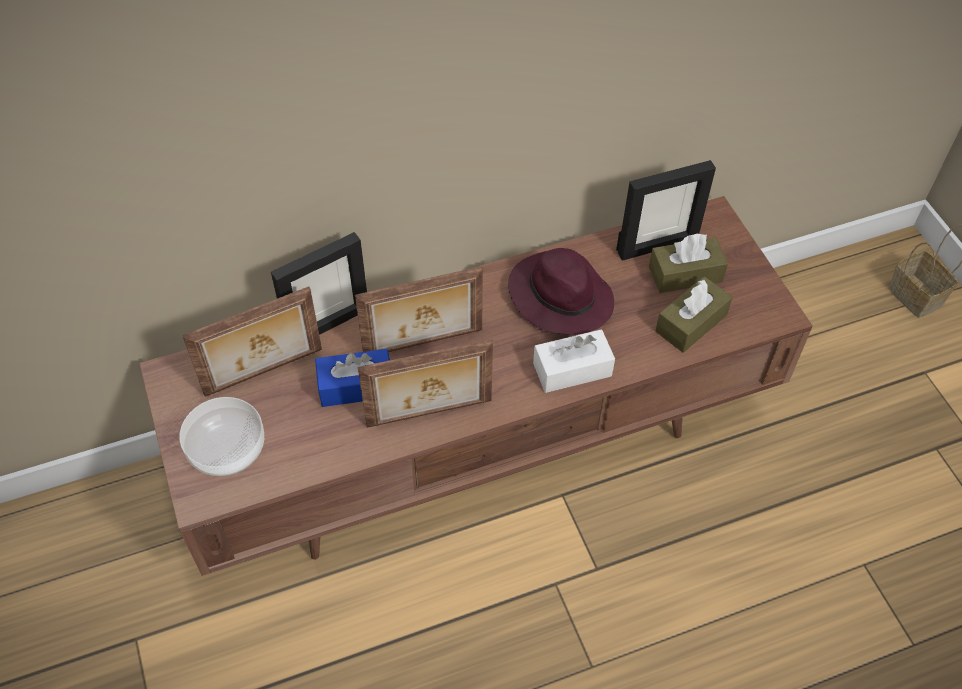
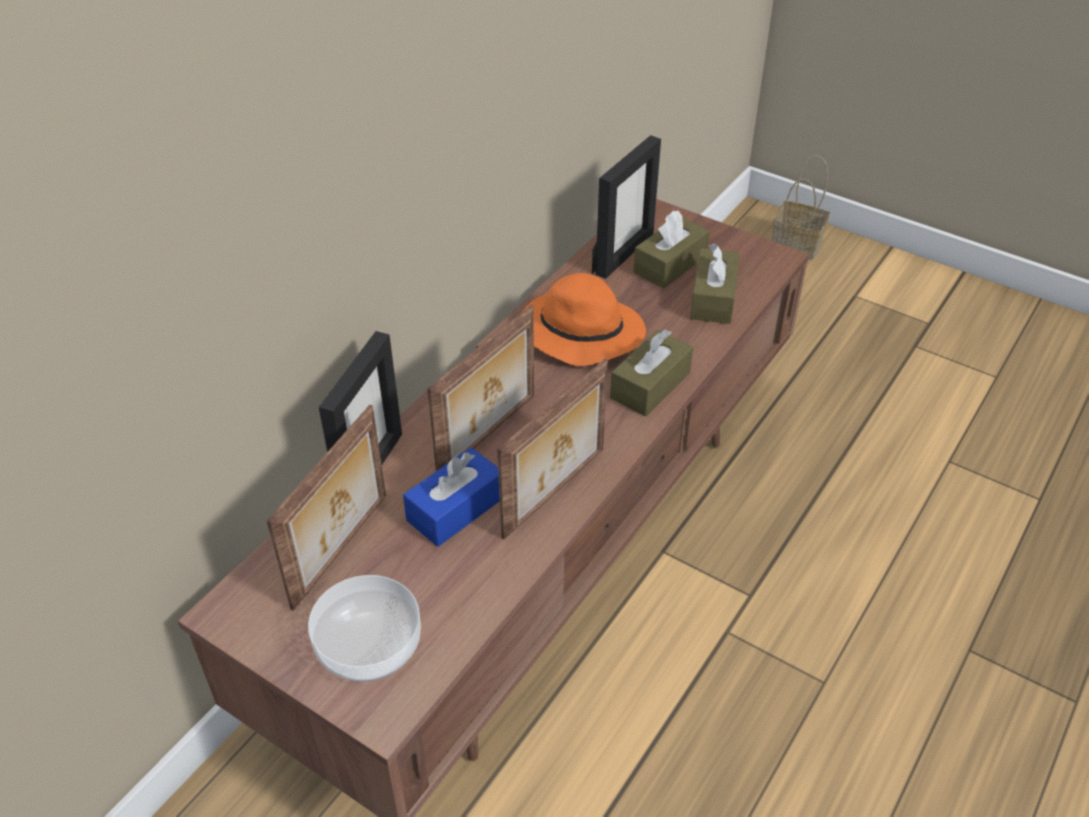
camera: 35 degrees left, 10 degrees down
(559, 296) = (578, 333): purple hat -> orange hat
(572, 369) = (650, 385): white tissue box -> brown tissue box

